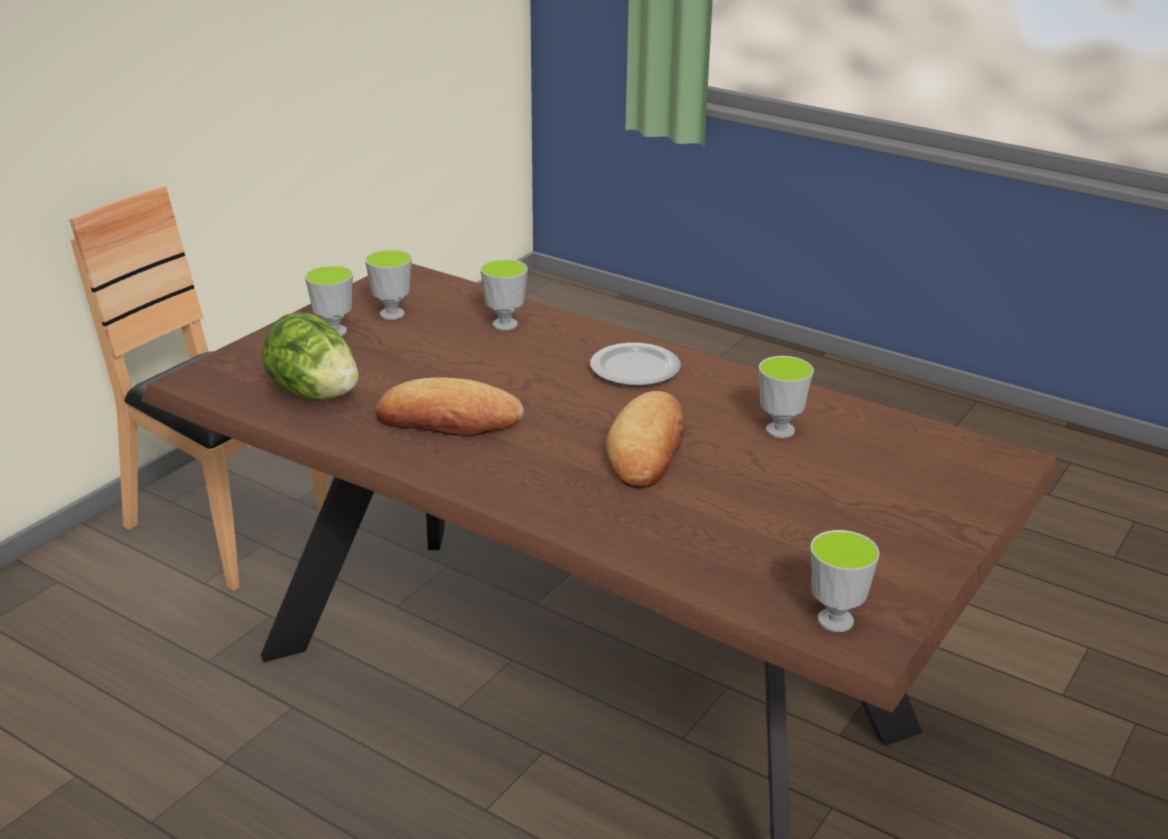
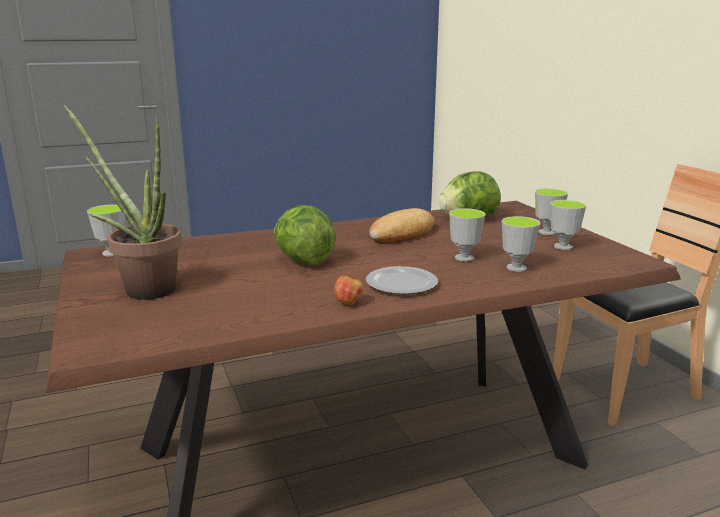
camera: 125 degrees right, 10 degrees down
(647, 448) = (303, 261): bread -> lettuce
(723, 379) = (348, 303): none -> apple
(780, 430) = (259, 296): cup -> cup (464, 258)
(877, 513) = (142, 288): none -> potted plant

